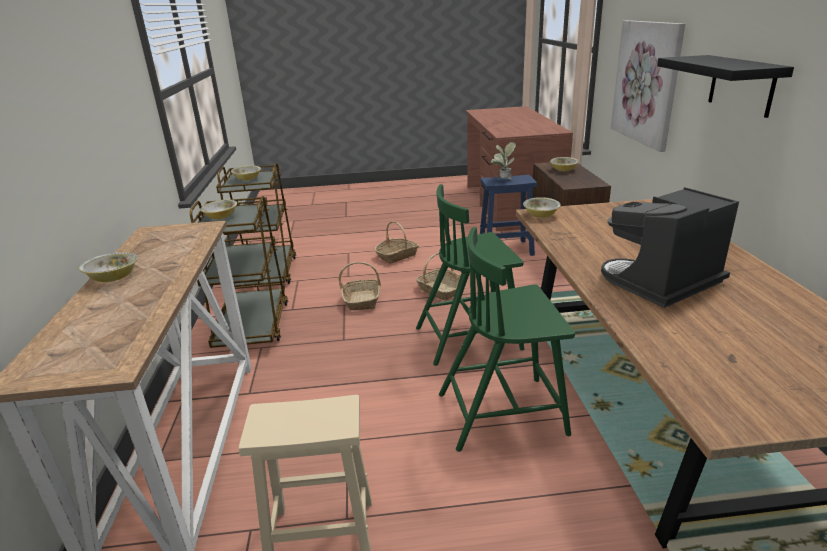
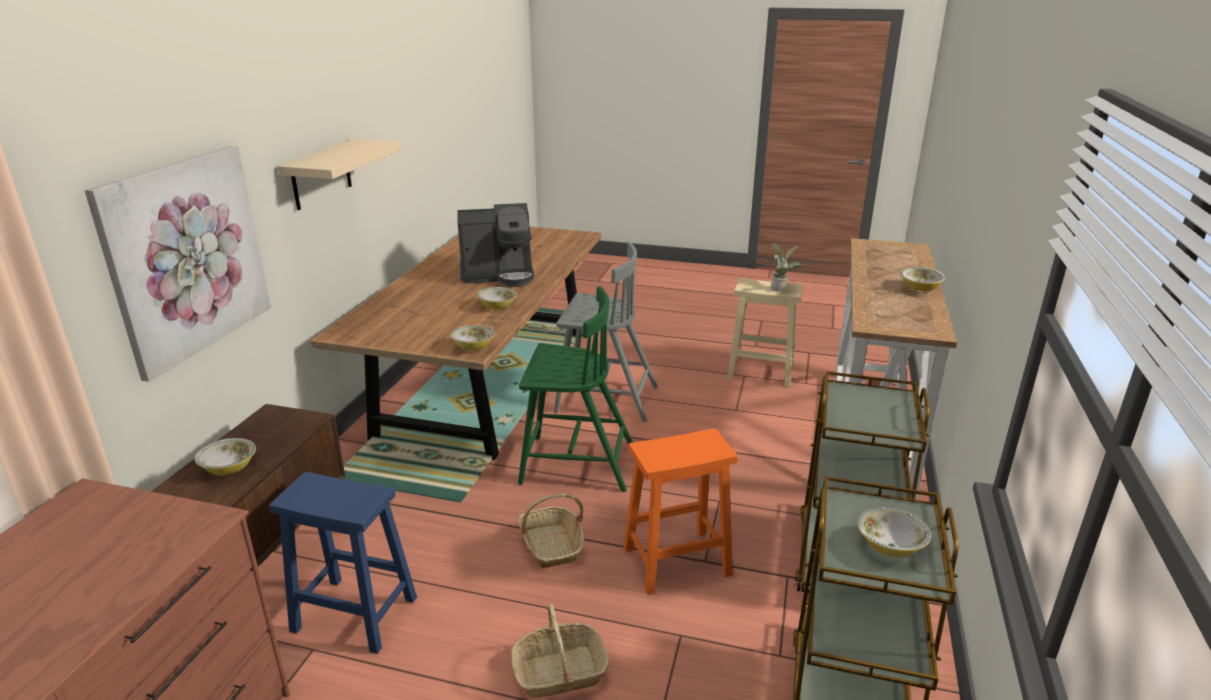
camera: 160 degrees left, 0 degrees up
(221, 217) = (887, 417): bowl -> bowl (497, 306)
(362, 300) = (675, 562): basket -> orange stool
(503, 180) = (341, 499): potted plant -> potted plant (781, 289)
(503, 413) = (604, 399): green chair -> grey chair
(741, 85) = (321, 174): black shelf -> beige shelf

